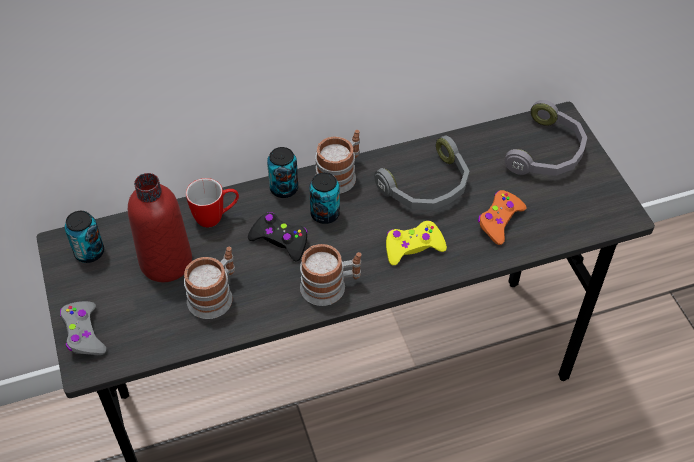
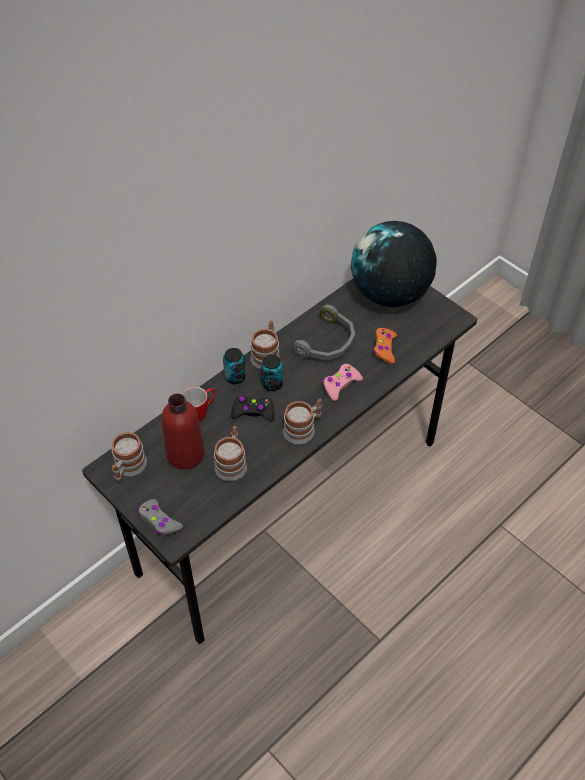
camera: 25 degrees left, 0 degrees up
(89, 252) = (128, 468): can -> mug
(413, 247) = (340, 385): yellow game controller -> pink game controller
(548, 152) = (390, 294): grey headphones -> globe

